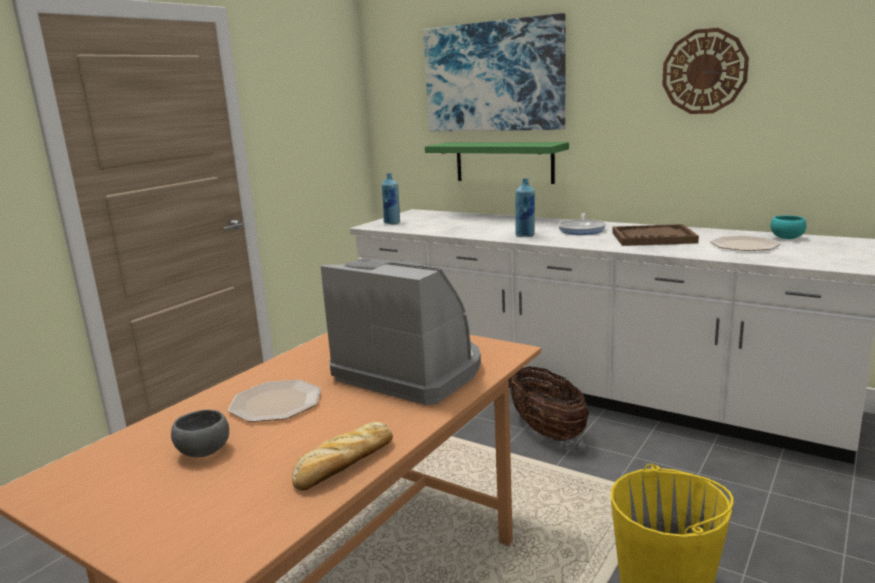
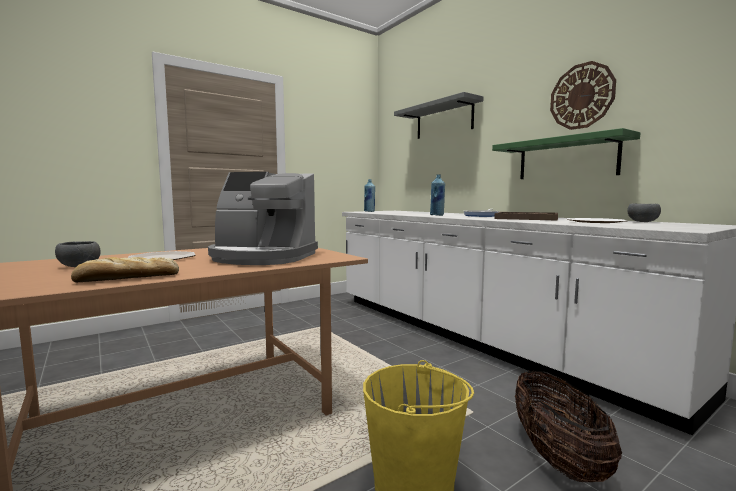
camera: 20 degrees right, 10 degrees down
(411, 371) = (263, 257): coffee machine -> coffee machine turned 135 degrees clockwise
(493, 77) = (444, 120): picture -> grey shelf
(504, 162) = (447, 176): green shelf -> green shelf (566, 159)
(547, 431) = (425, 356): basket -> basket (557, 458)
(786, 238) = (642, 222): turquoise bowl -> grey bowl

